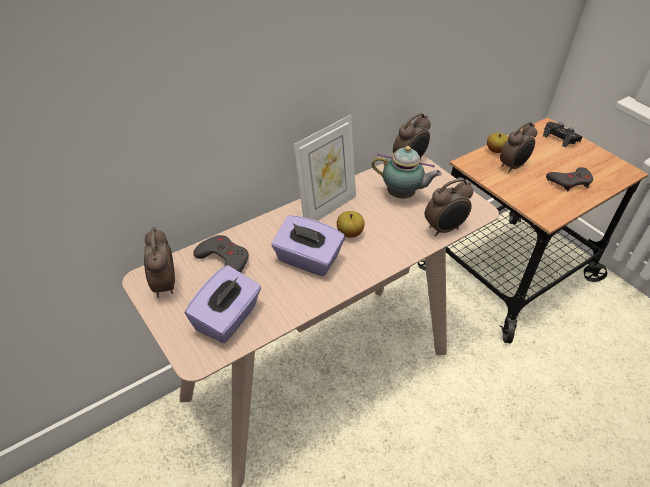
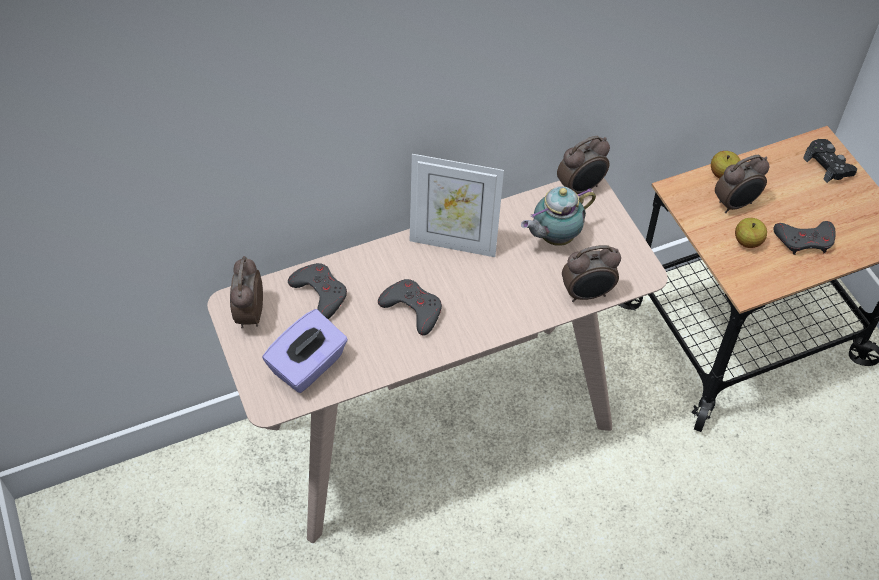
camera: 15 degrees right, 10 degrees up
(307, 260) = (412, 309): purple tissue box -> grey game controller
(325, 208) = (454, 242): picture frame -> picture frame turned 45 degrees clockwise
(349, 233) = (471, 281): apple -> apple (747, 241)
(402, 195) = (554, 237): teapot -> teapot turned 120 degrees clockwise

